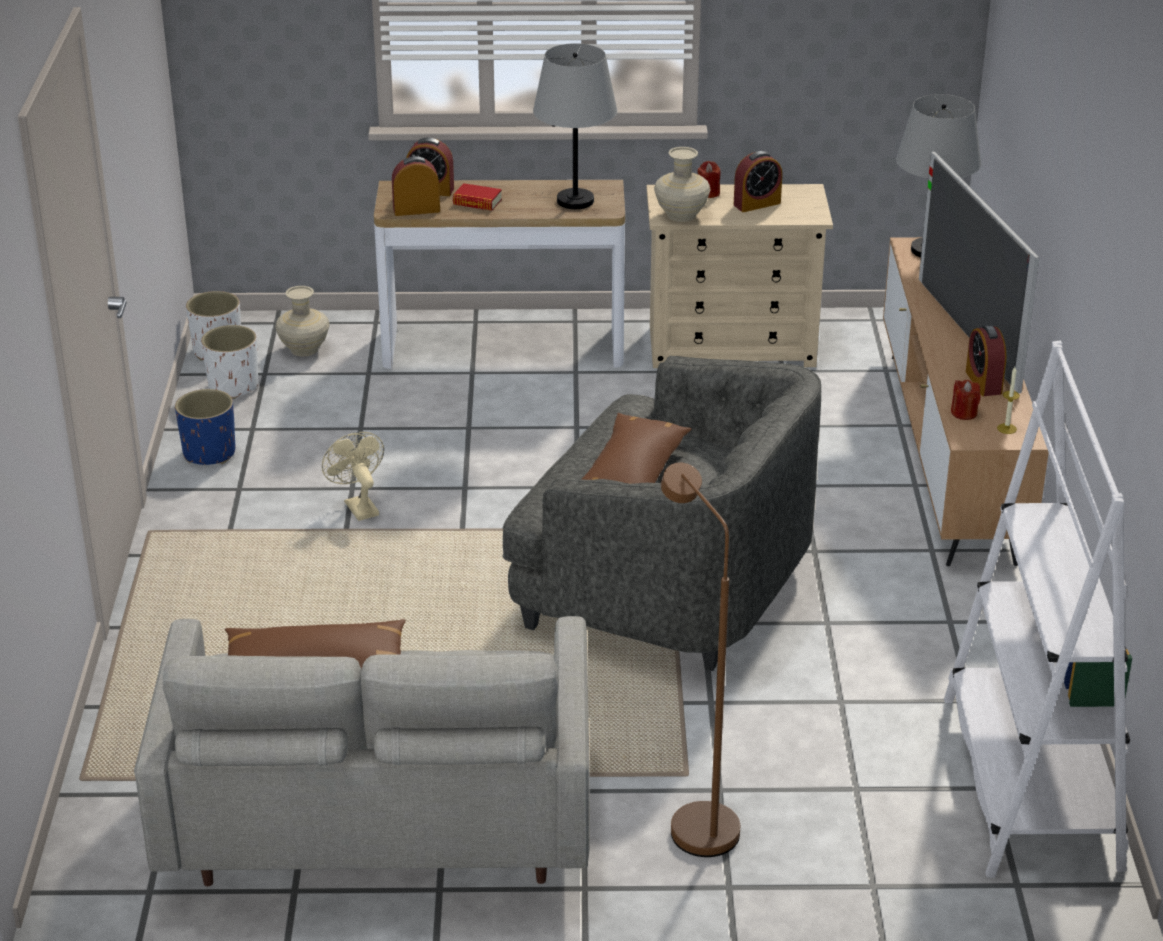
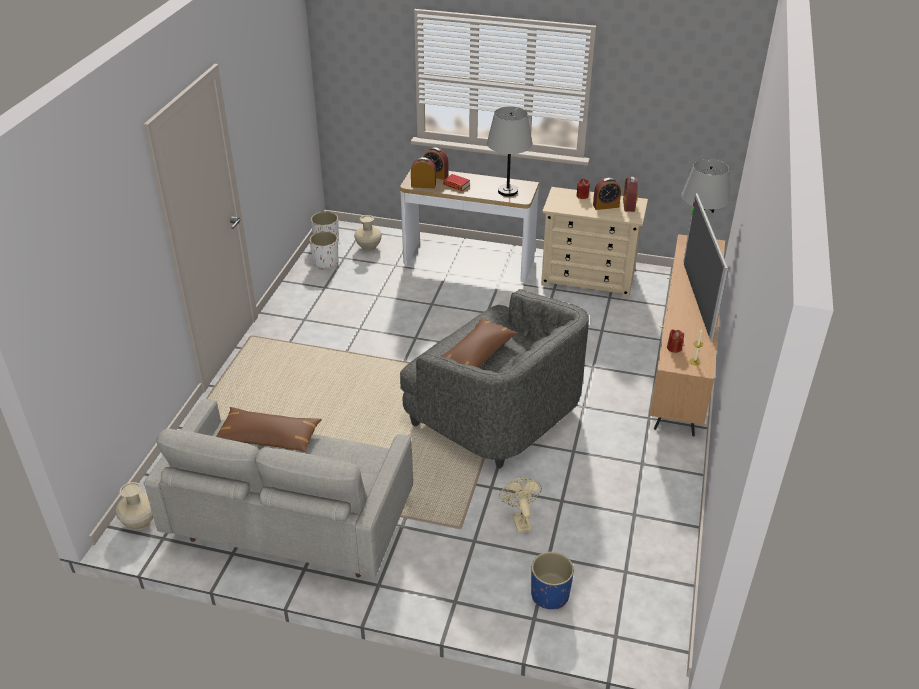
camera: 15 degrees right, 5 degrees up
(209, 453) = (298, 297): blue planter -> blue planter (549, 595)
(358, 506) = (358, 339): beige fan -> beige fan (519, 519)
(681, 215) = (562, 207): beige vase -> beige vase (140, 522)
(696, 820) = (454, 557): brown floor lamp -> none
(983, 382) = (693, 330): alarm clock -> alarm clock (629, 205)
(1030, 782) = (648, 573): white bookcase -> none

